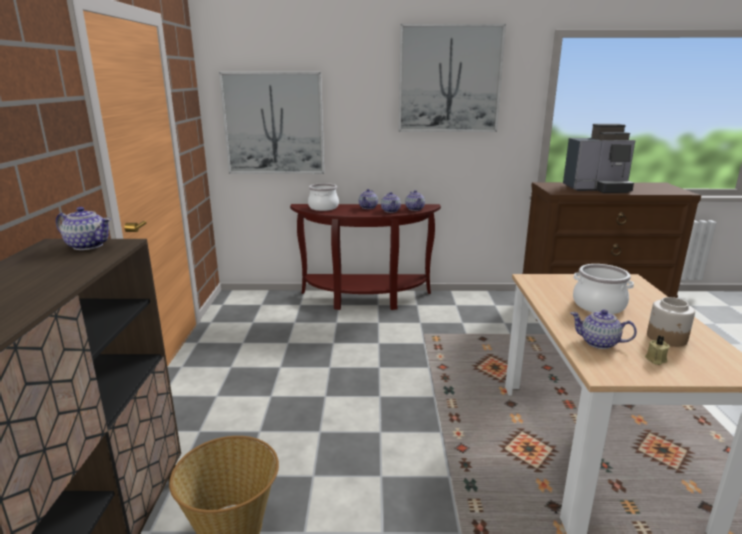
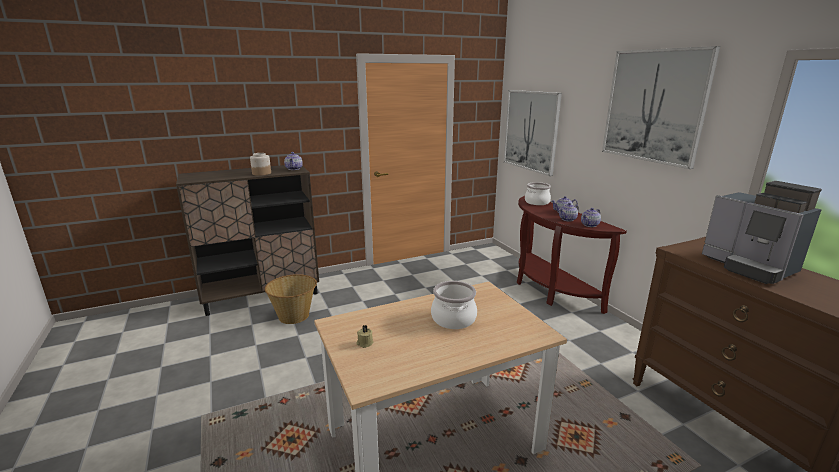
camera: 65 degrees right, 0 degrees up
(599, 343) = (378, 321): teapot -> none
(667, 338) = (409, 350): jar -> jar (261, 173)

